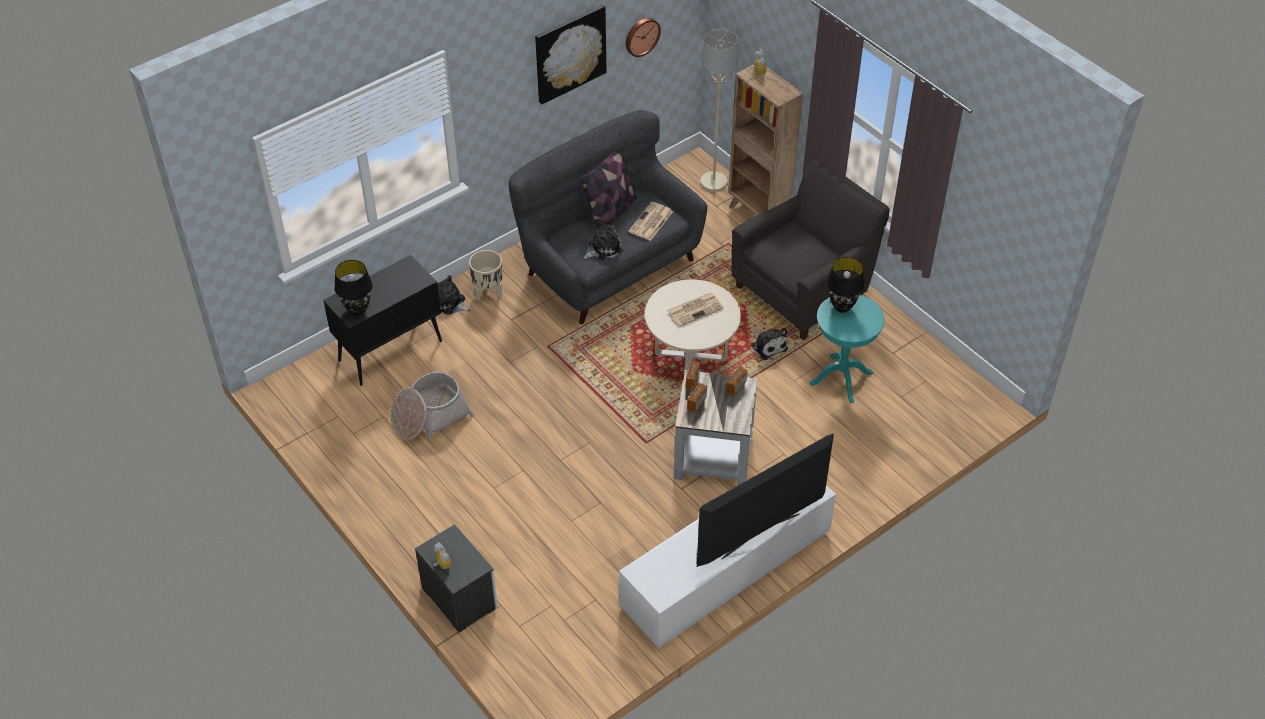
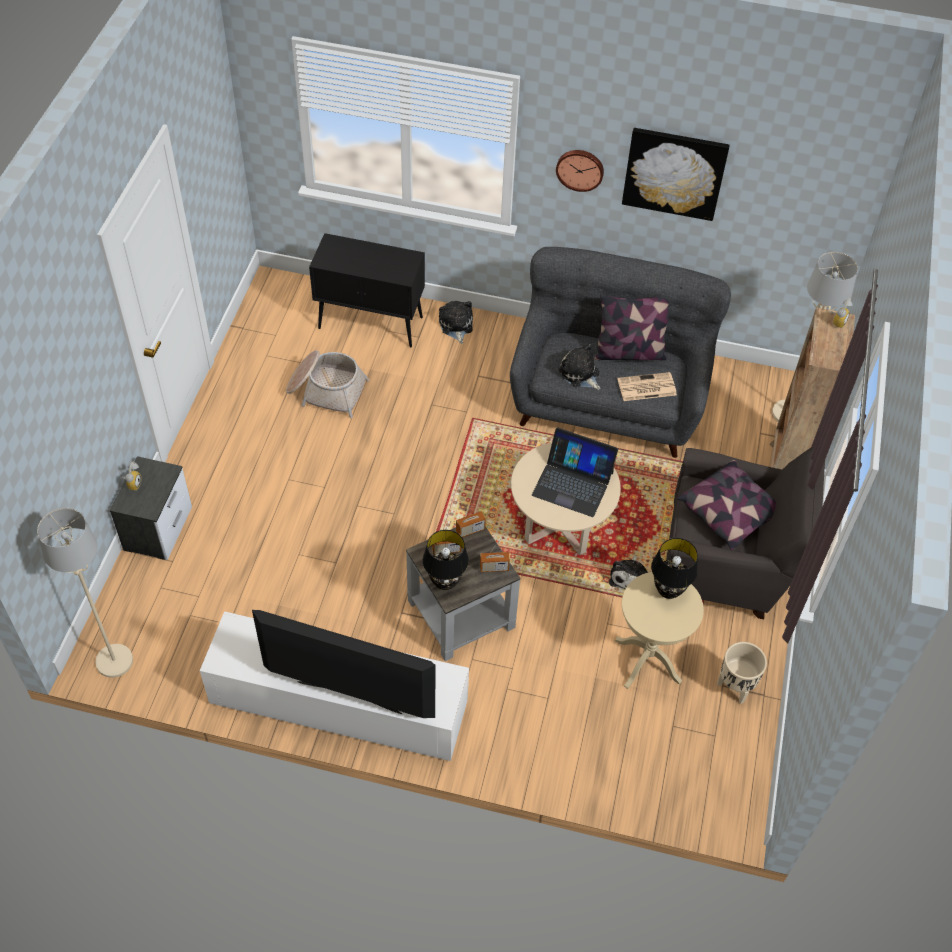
camera: 50 degrees right, 5 degrees up
(358, 310) = (333, 260): black table lamp -> black table lamp (445, 583)
(488, 293) = (492, 343): beige planter -> beige planter (735, 687)
(563, 693) = (114, 661): none -> beige floor lamp
(603, 248) = (580, 374): plush toy -> plush toy turned 150 degrees counterclockwise
(641, 36) = (773, 210): wall clock -> wall clock (580, 169)
(695, 309) = (573, 483): newspaper -> laptop
(799, 245) = (730, 513): none -> pillow
(841, 378) = (647, 660): turquoise side table -> beige side table

